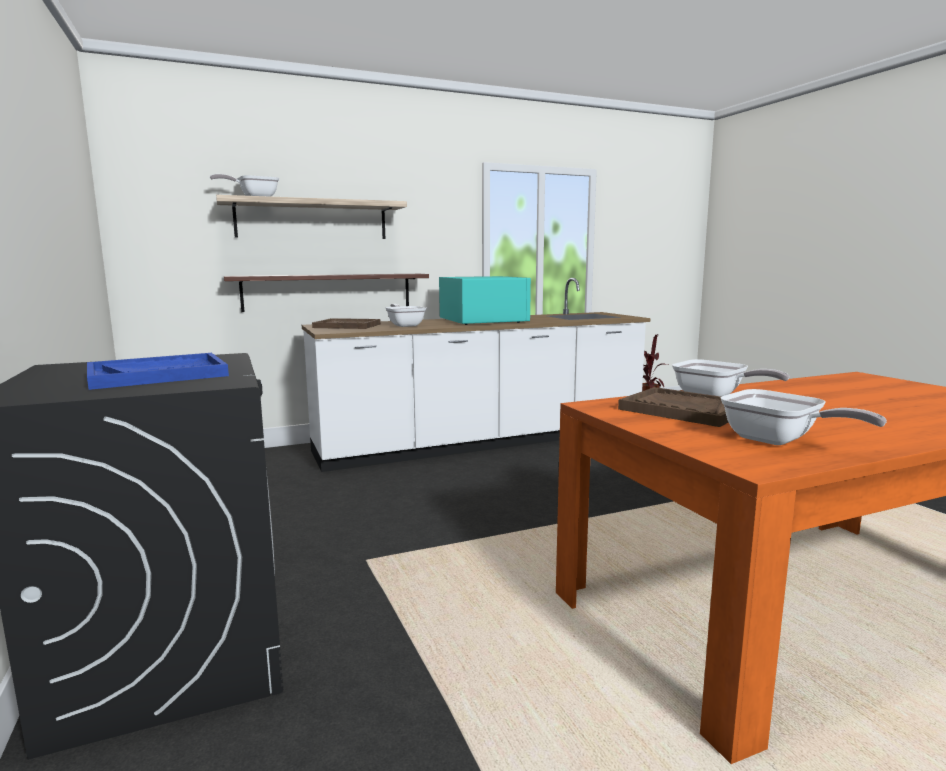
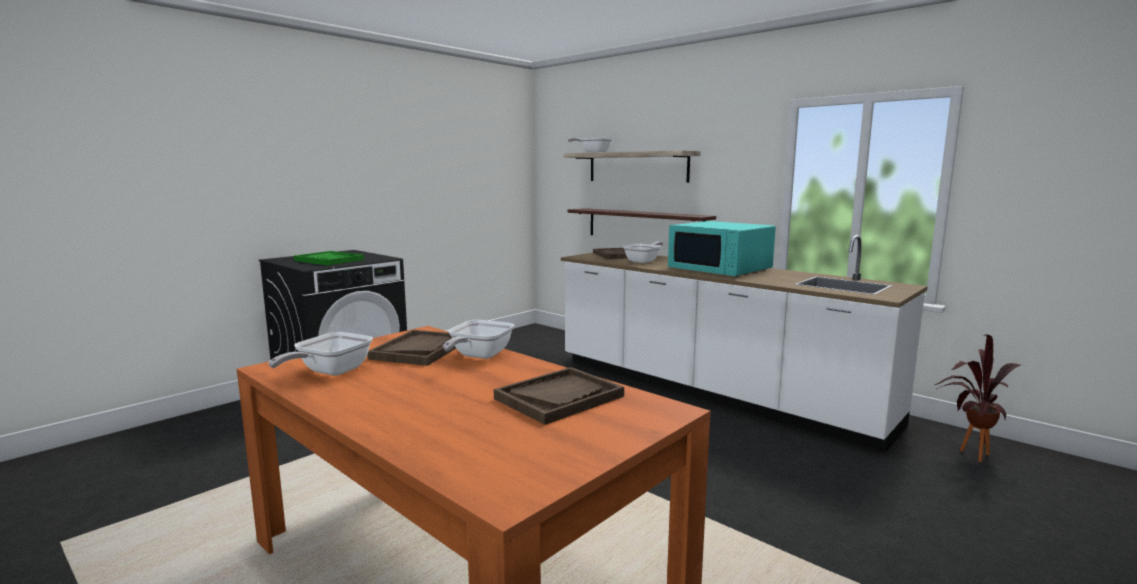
camera: 65 degrees right, 0 degrees up
(158, 374) = (329, 260): blue tray -> green tray
(482, 320) = (720, 269): turquoise microwave -> turquoise microwave turned 90 degrees clockwise
(843, 389) = (559, 397): none -> brown tray

